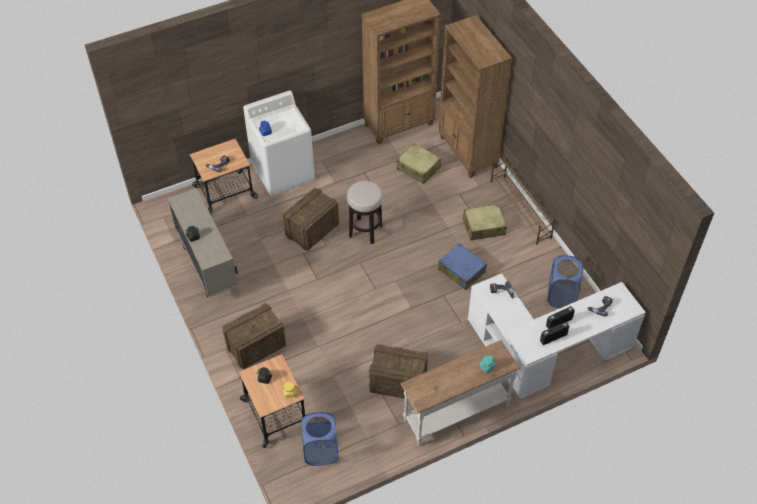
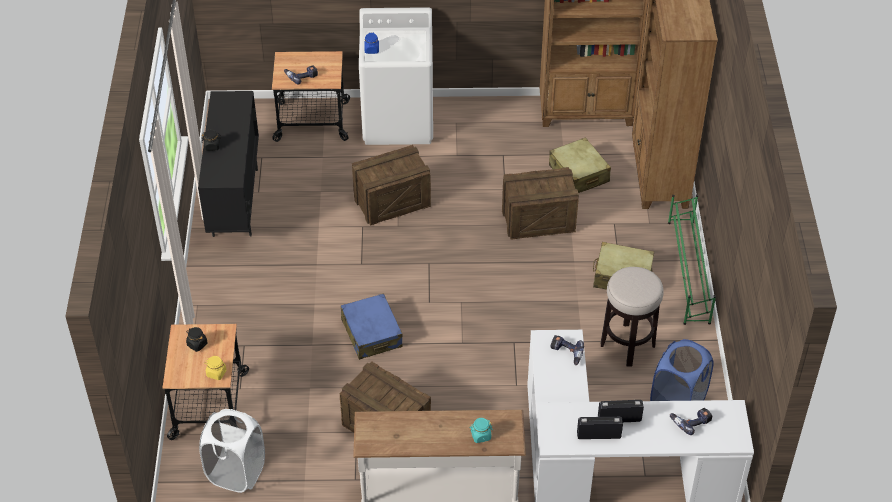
camera: 25 degrees right, 5 degrees down
(208, 267) = (235, 202): beige cabinet -> black cabinet
(256, 346) = (235, 315): crate -> crate (538, 220)
(321, 451) = (236, 472): blue laundry basket -> white laundry basket
(365, 231) = (460, 227): stool -> stool (627, 345)
(461, 271) = (557, 321): blue suitcase -> blue suitcase (371, 333)
(520, 209) = (688, 272): brown shoe rack -> green shoe rack

